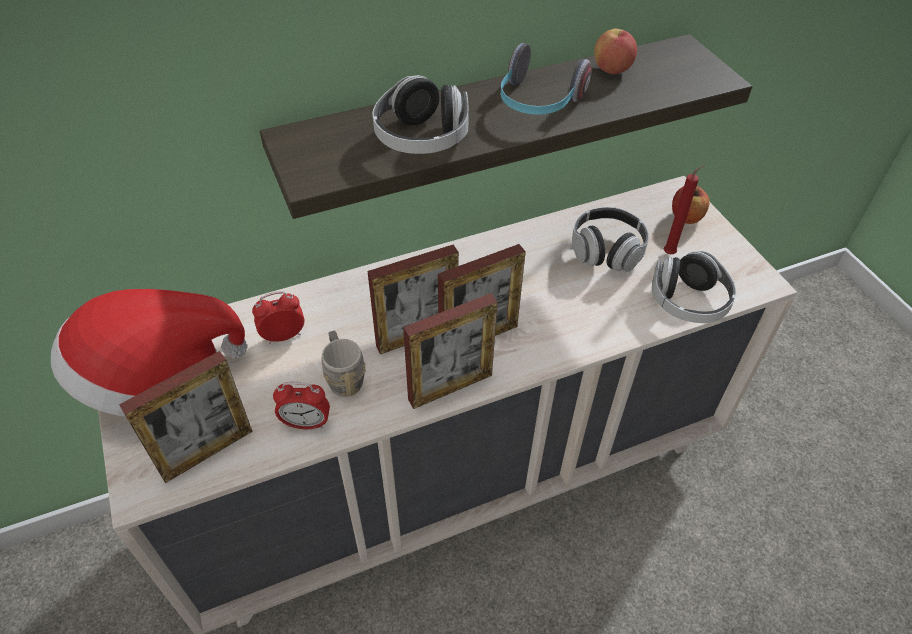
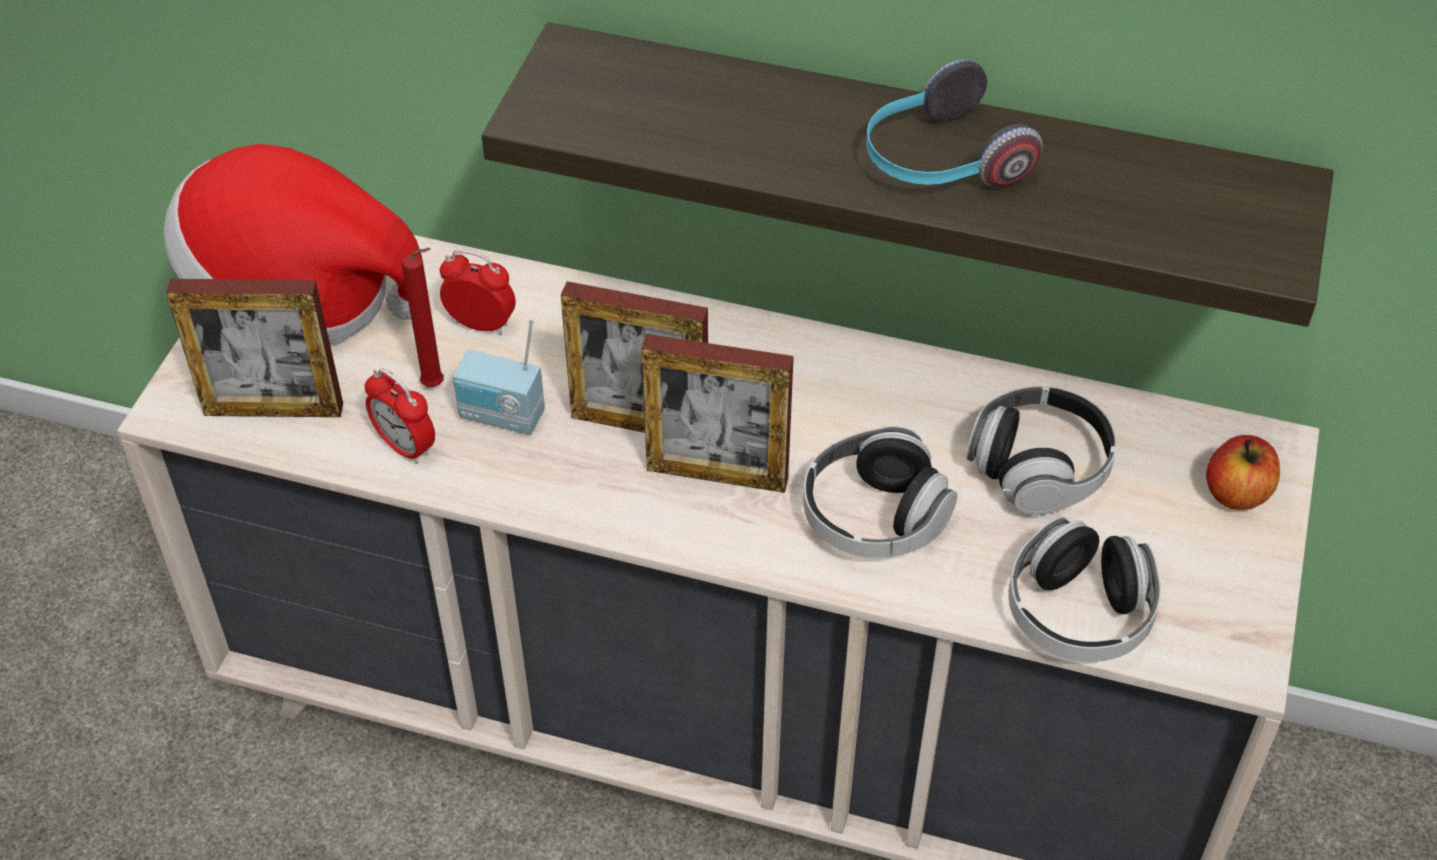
camera: 40 degrees right, 0 degrees up
(343, 376) = (501, 418): grey mug -> radio
(422, 138) = (724, 133): headphones -> headphones (874, 517)
(450, 387) = (613, 514): picture frame -> none
(612, 70) = (1117, 167): apple -> none
(670, 253) = (1139, 531): red candle -> red candle (437, 386)

